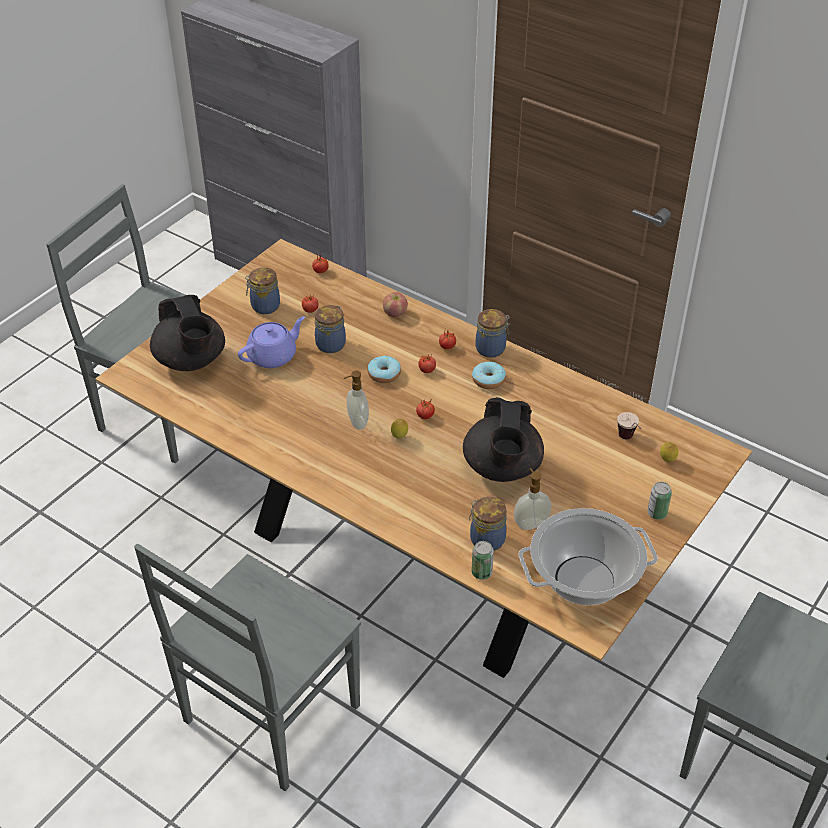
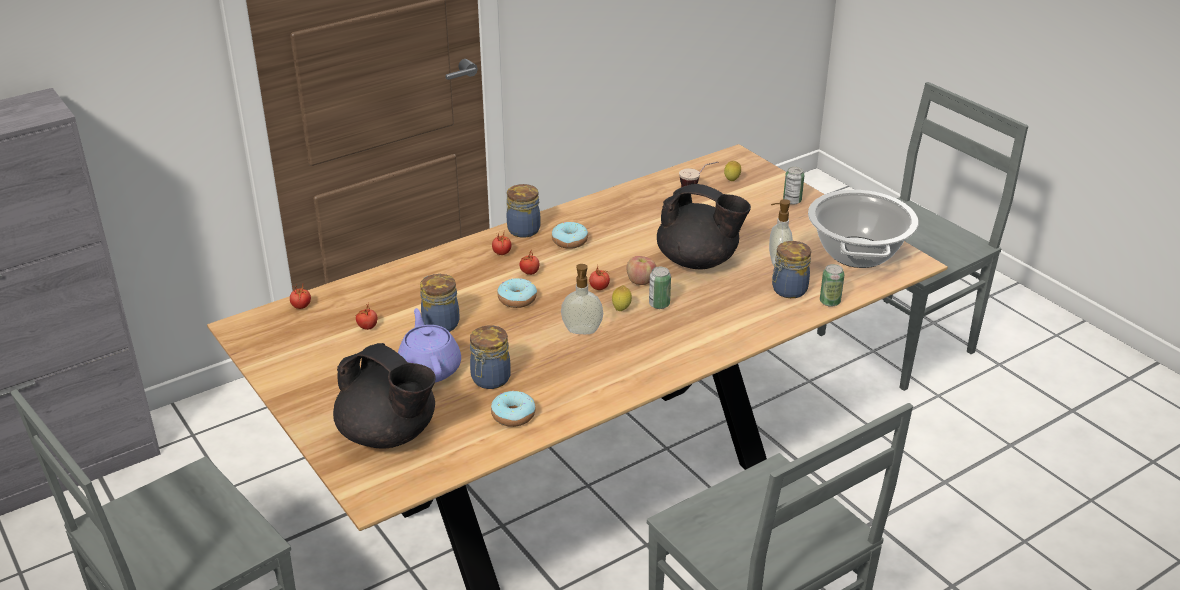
camera: 70 degrees left, 10 degrees down
(191, 361) = (389, 434): black teapot -> black teapot turned 45 degrees clockwise
(234, 414) = (513, 415): none -> donut
(264, 306) = (330, 359): jar -> jar (490, 380)
(395, 313) = (421, 272): apple -> apple (640, 281)
(419, 458) = (659, 304): none -> can

